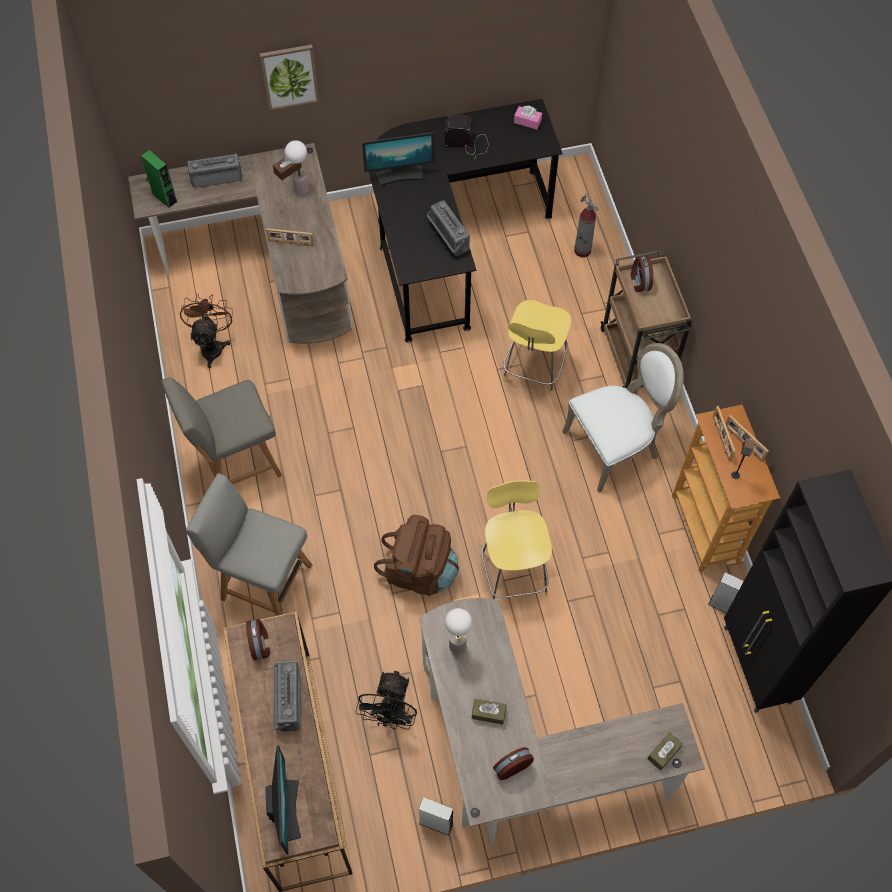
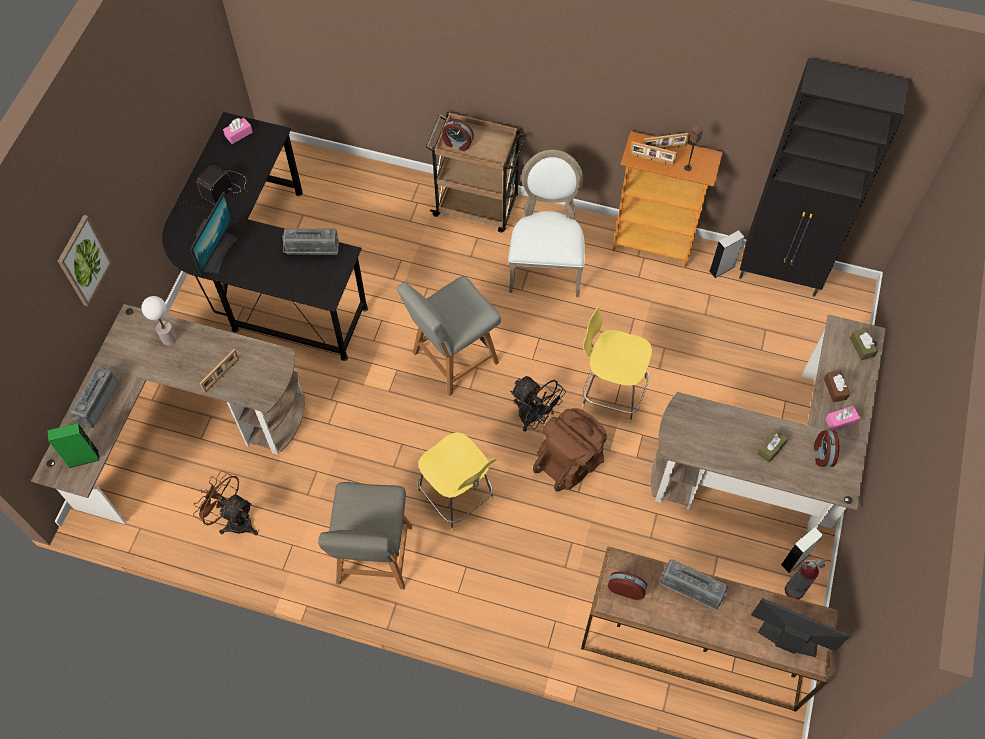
camera: 60 degrees left, 0 degrees up
(263, 580) = (505, 590): grey chair -> grey chair (453, 359)
(287, 170) = (137, 339): brown tissue box -> brown tissue box (835, 389)
(391, 714) = (686, 547): black fan -> black fan (534, 417)
(457, 646) = (701, 441): table lamp -> none
(534, 369) = (438, 281): yellow stool -> yellow stool (457, 497)
(561, 768) = (840, 421): none -> pink tissue box
(582, 251) = (351, 188): fire extinguisher -> fire extinguisher (794, 590)

